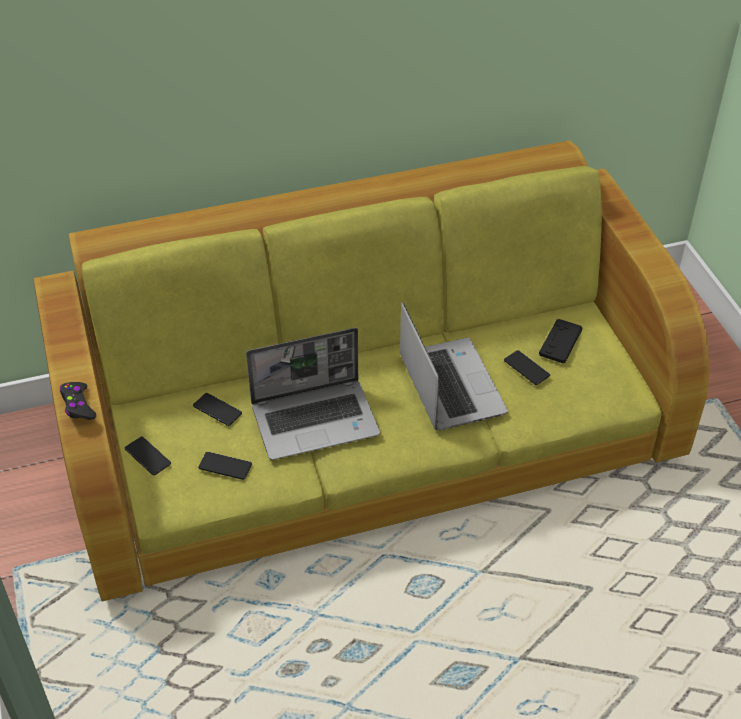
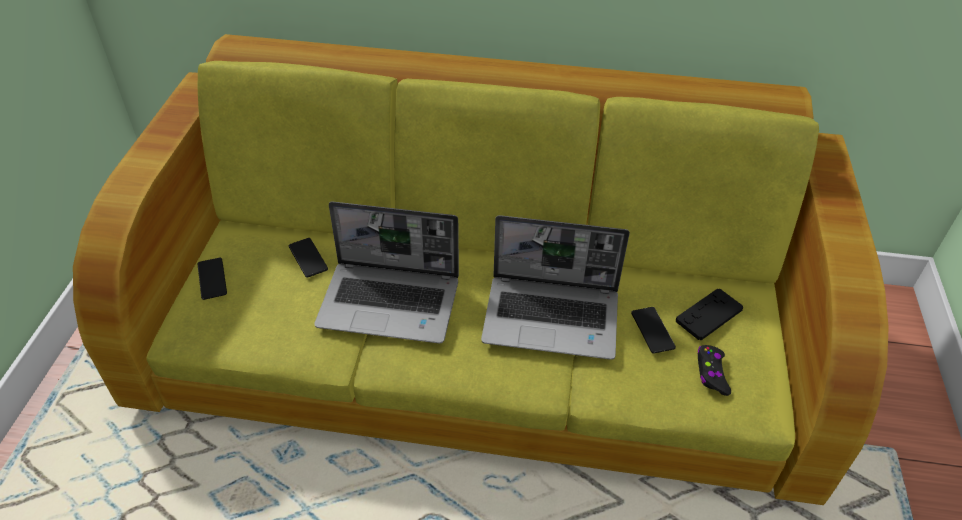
camera: 25 degrees right, 0 degrees up
(78, 405) = (118, 196): black game controller -> black game controller (711, 373)
(225, 466) = (273, 316): phone -> none
(449, 385) = (553, 317): laptop -> laptop turned 90 degrees clockwise

